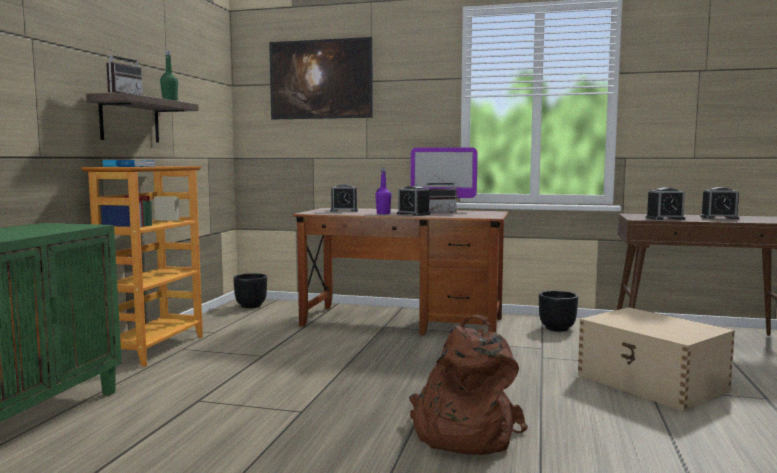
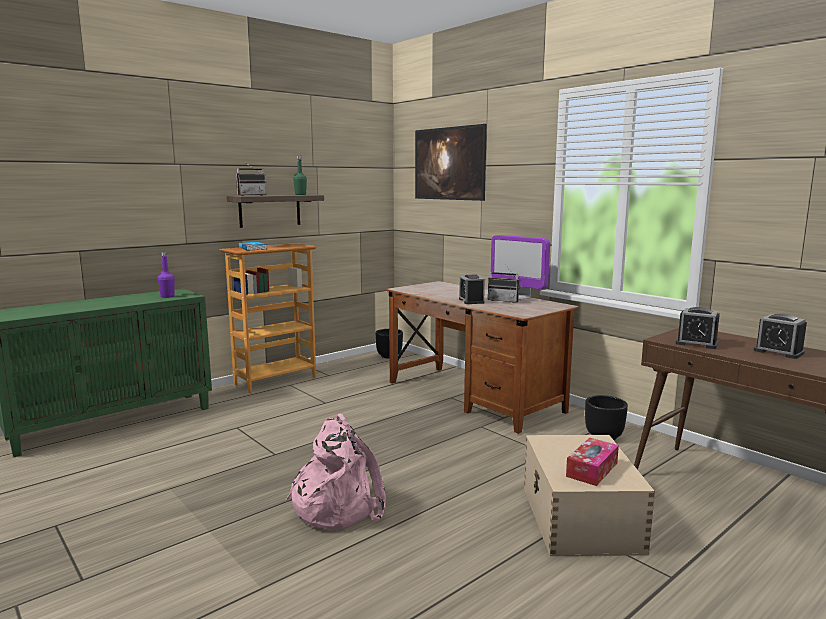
camera: 35 degrees right, 5 degrees up
(344, 211) = (436, 288): alarm clock -> none
(383, 214) = (450, 297): purple bottle -> purple bottle (167, 296)
(462, 433) = (338, 506): brown backpack -> pink backpack
(674, 327) = (592, 469): none -> tissue box

